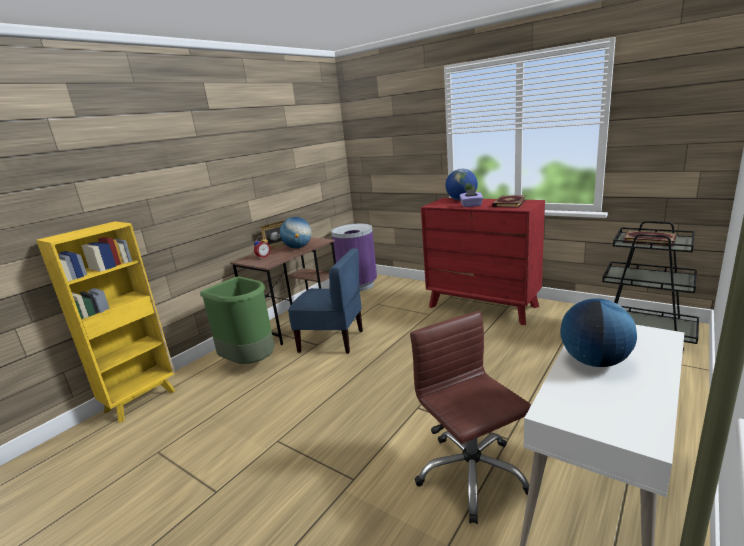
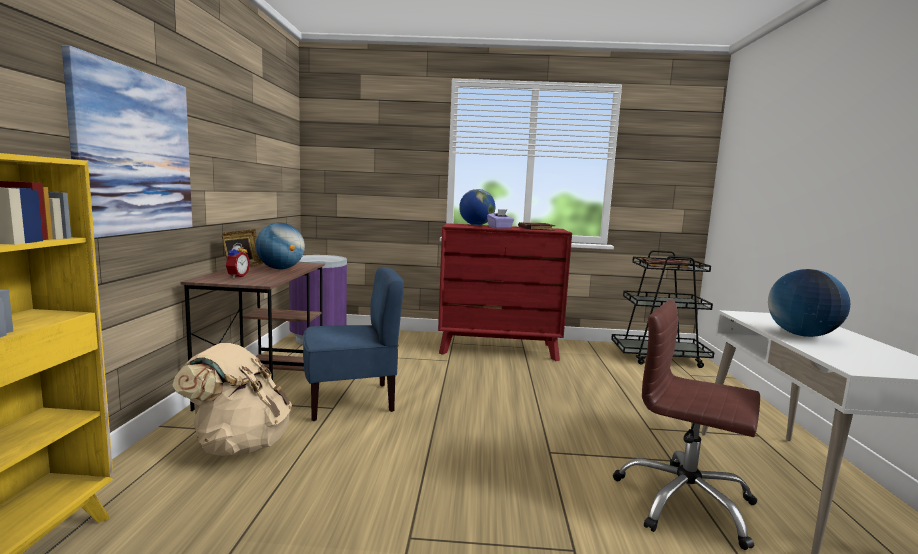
camera: 35 degrees left, 10 degrees down
(187, 195) = (135, 152): none -> picture
(251, 362) = (239, 445): green trash can -> beige backpack

